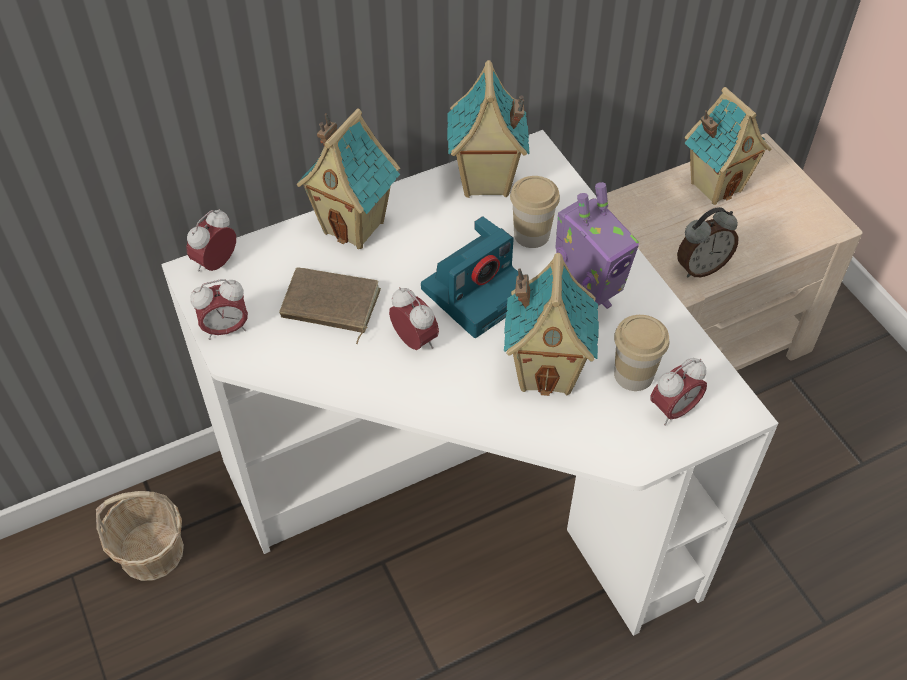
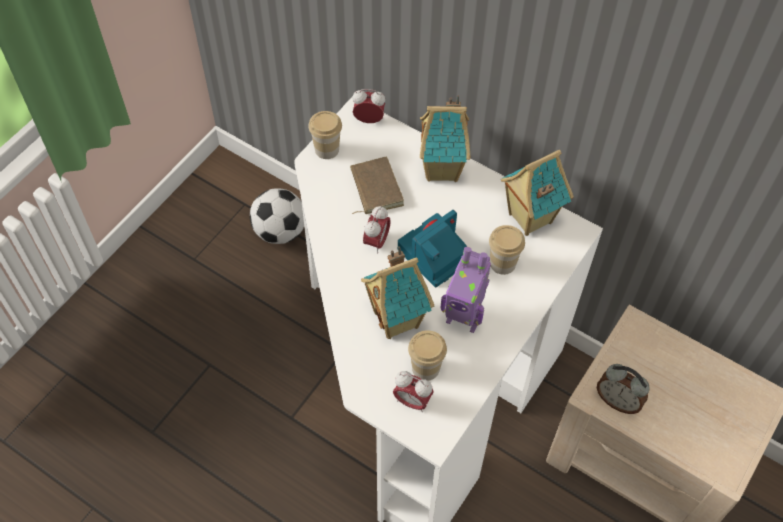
camera: 60 degrees right, 5 degrees up
(151, 551) = (280, 231): basket -> football
(225, 329) = (327, 149): alarm clock -> cup
(477, 292) = (435, 255): camera -> camera turned 120 degrees clockwise
(715, 185) = (706, 379): toy house -> none

